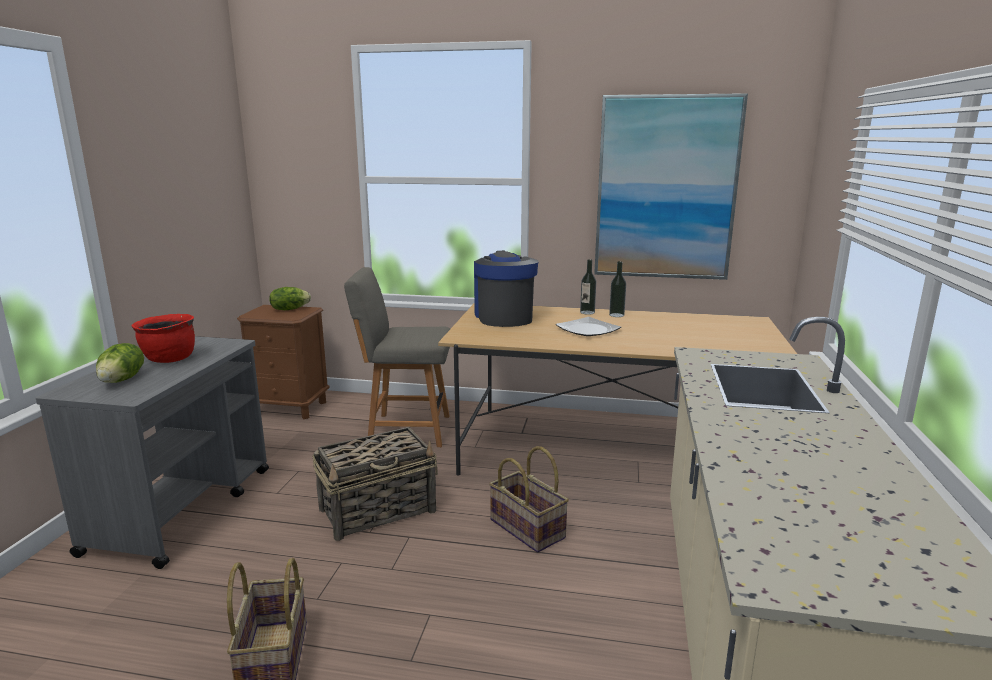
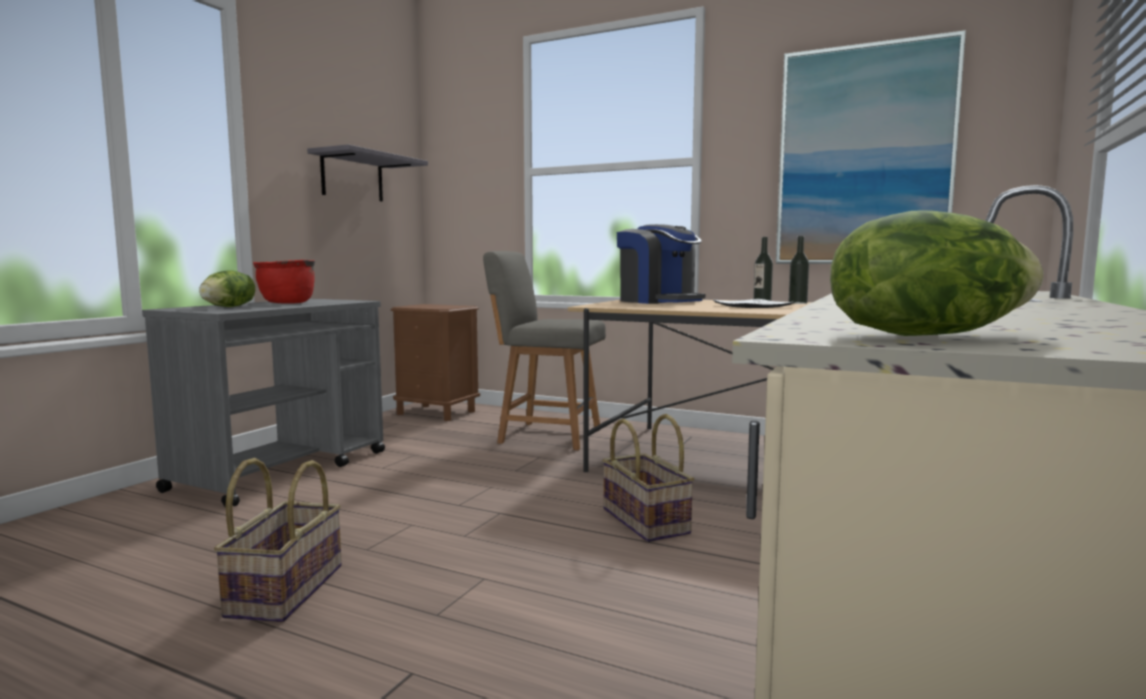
camera: 15 degrees right, 10 degrees down
(188, 195) = (352, 177): none -> grey shelf
(289, 309) = (444, 305): lettuce -> lettuce (926, 335)
(379, 510) = (479, 490): basket -> none
(504, 317) = (659, 301): coffee machine -> coffee machine turned 135 degrees clockwise

